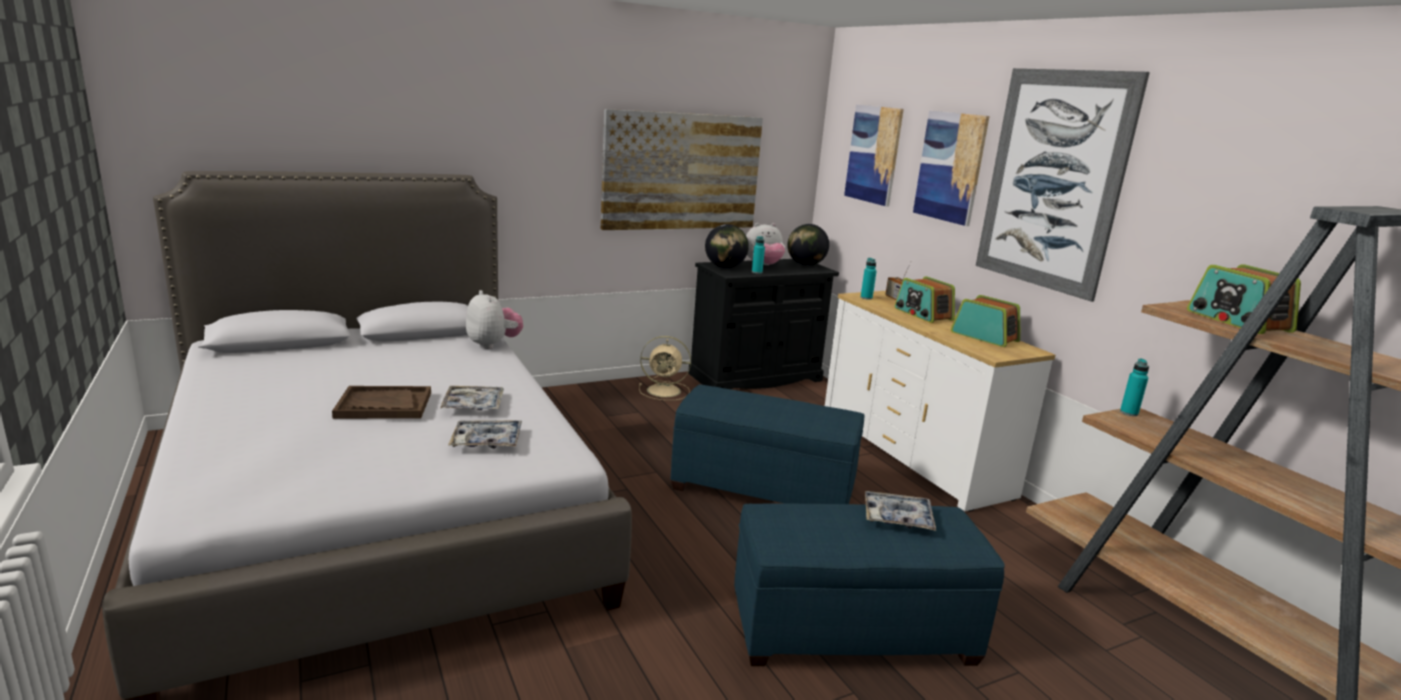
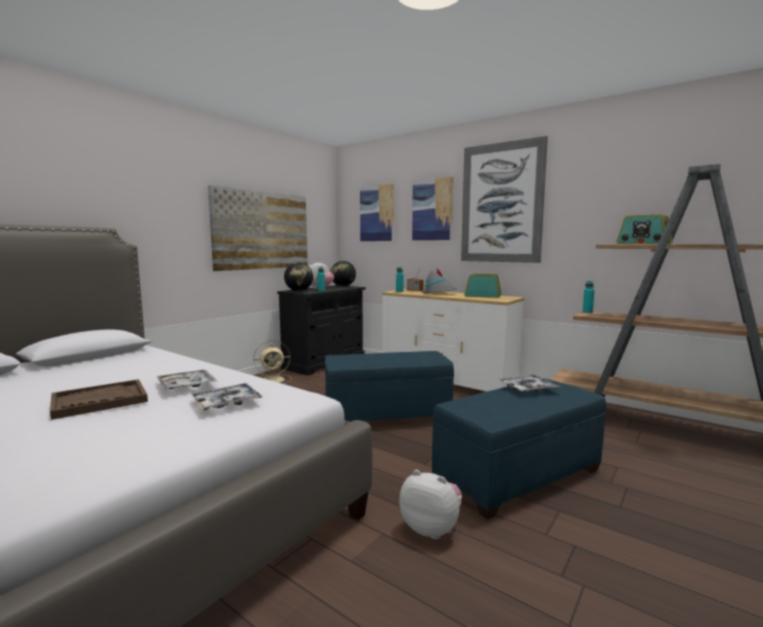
camera: 25 degrees left, 10 degrees down
(493, 345) = (162, 353): plush toy -> plush toy (431, 528)
(923, 314) = (438, 293): radio -> grey hat

